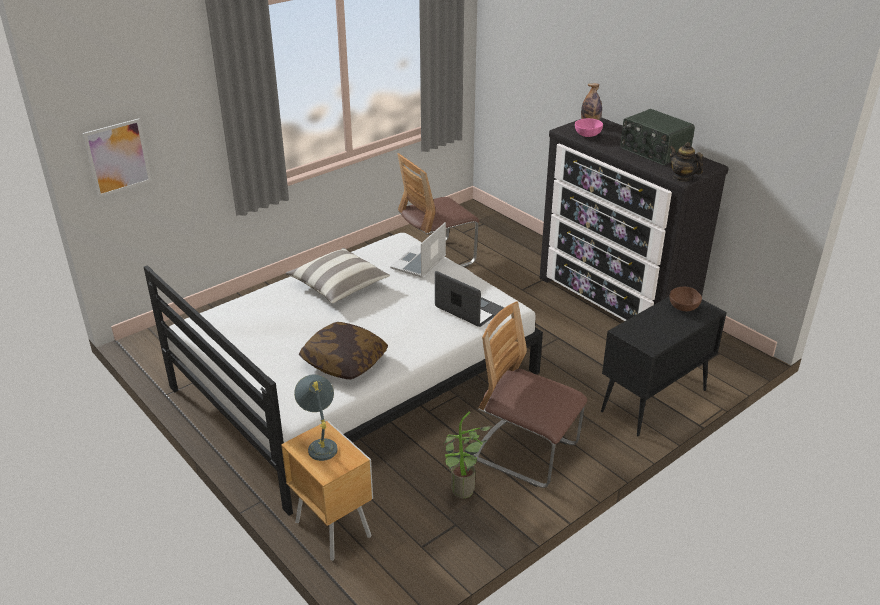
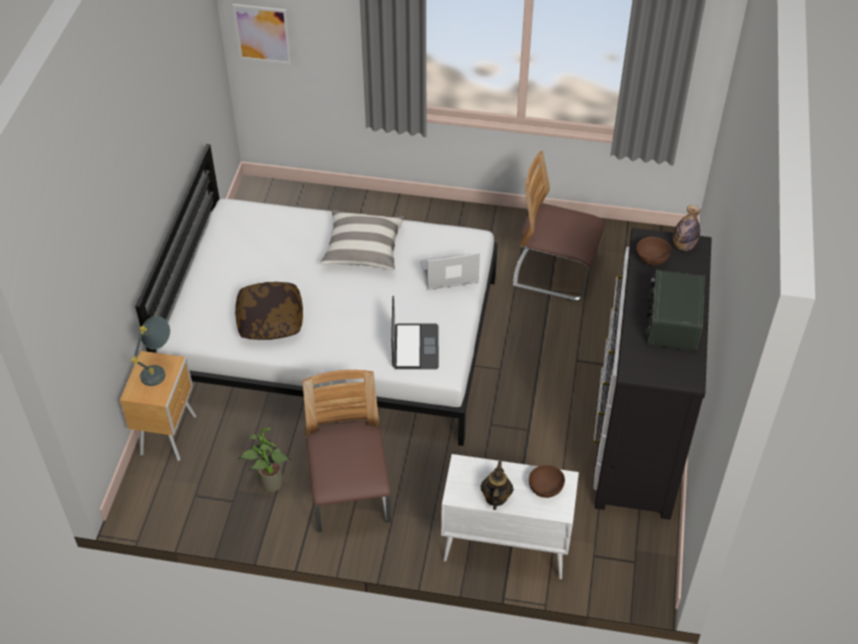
camera: 50 degrees right, 15 degrees up
(587, 136) = (650, 259): pink bowl -> brown bowl
(653, 401) = (504, 547): black cabinet -> white cabinet
(682, 177) = (635, 369): teapot -> teapot (495, 497)

